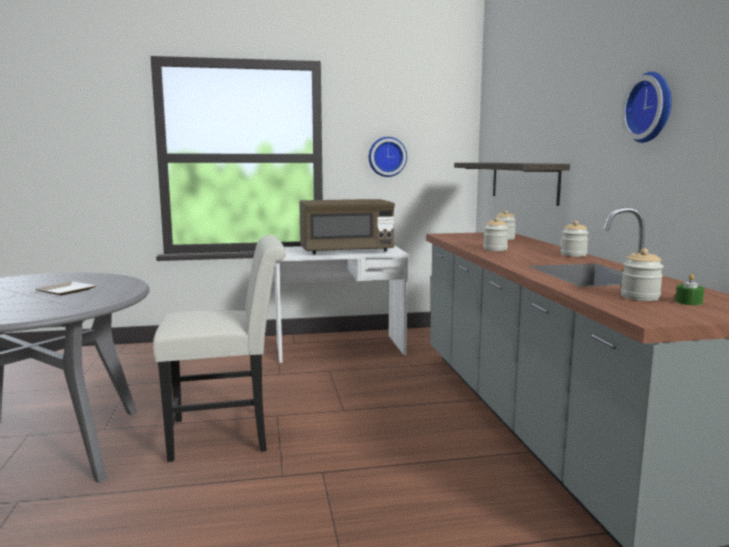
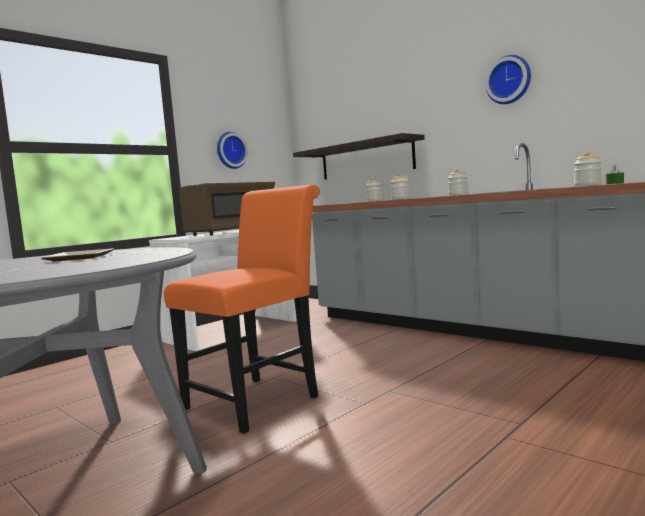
camera: 35 degrees left, 5 degrees down
(228, 434) = (258, 400): white chair -> orange chair

